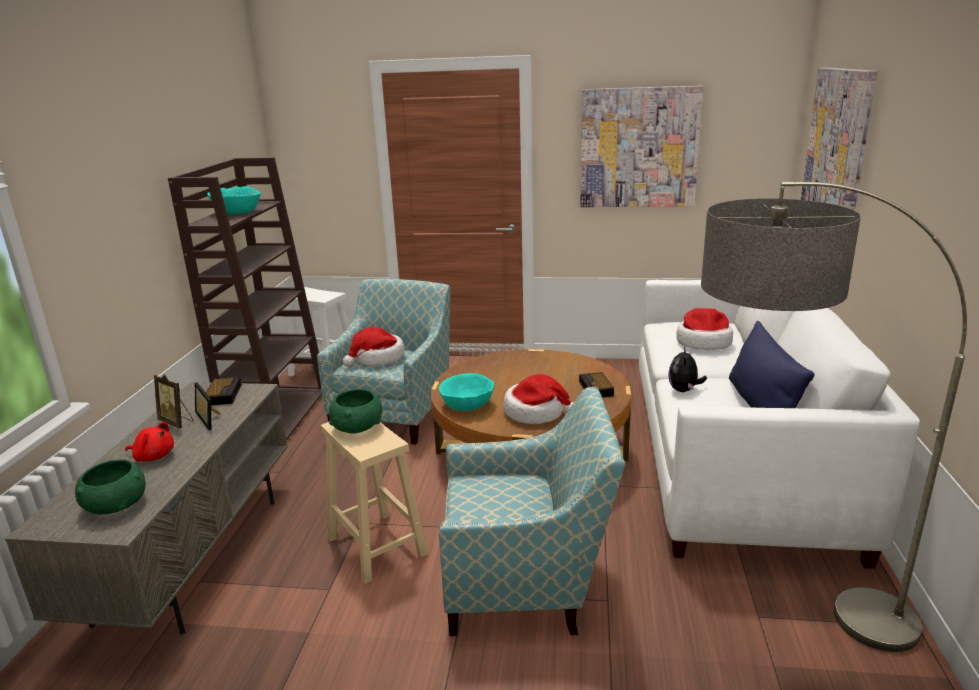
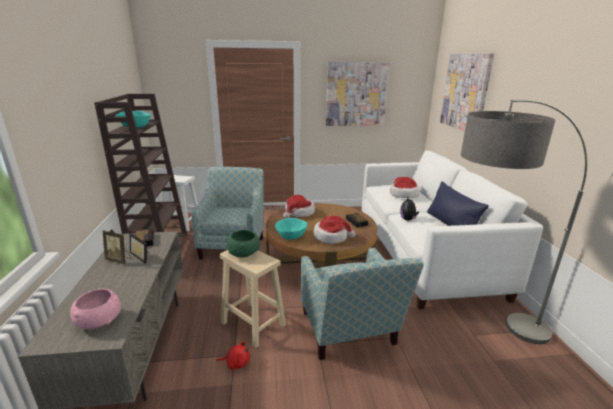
camera: 15 degrees left, 0 degrees up
(116, 505) = (99, 320): green bowl -> pink bowl
(153, 456) = (112, 284): red plush toy -> red plush toy (236, 362)
(377, 358) = (226, 213): hat -> hat (299, 213)
(527, 584) = (350, 334): armchair -> armchair turned 90 degrees clockwise

